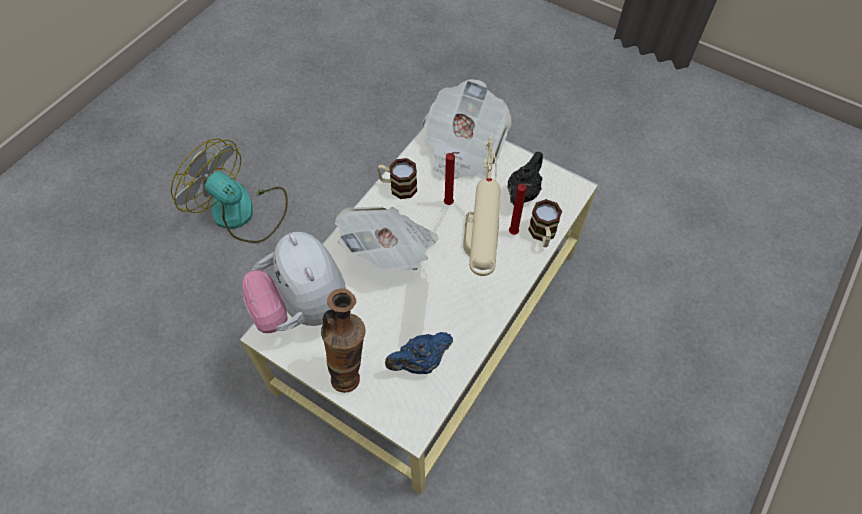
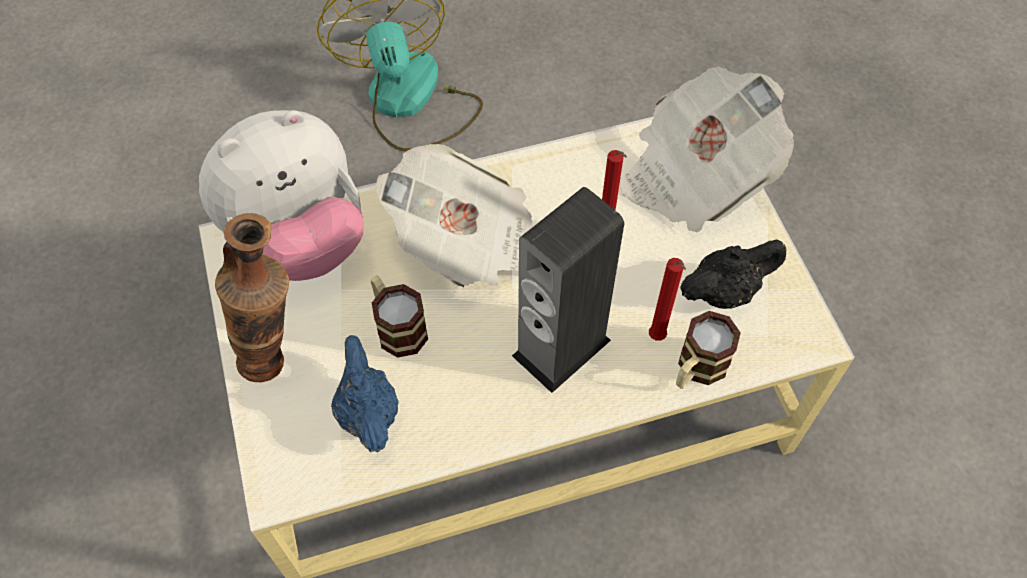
camera: 40 degrees right, 0 degrees up
(303, 308) = (299, 239): plush toy -> plush toy turned 135 degrees counterclockwise
(398, 186) = (558, 169): mug -> mug (397, 326)
(420, 362) = (367, 412): blue teapot -> blue teapot turned 60 degrees clockwise
(478, 267) = (561, 347): beige table lamp -> speaker

